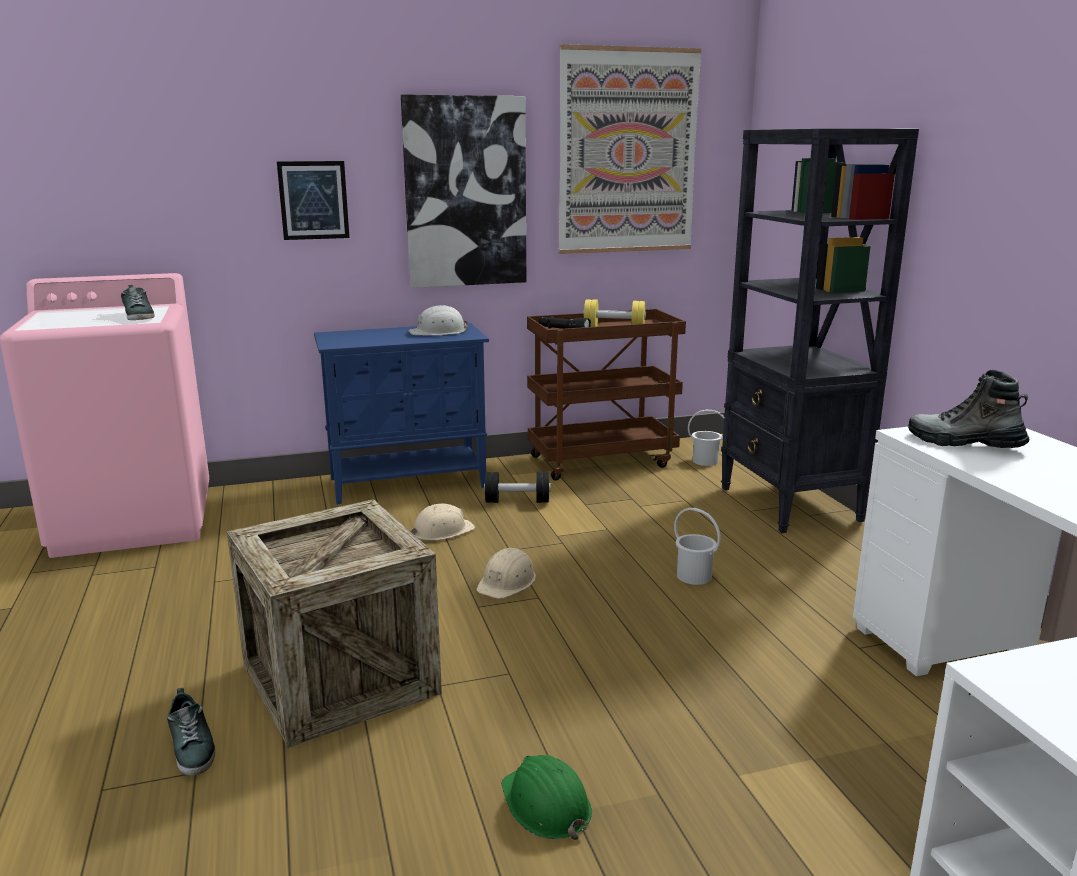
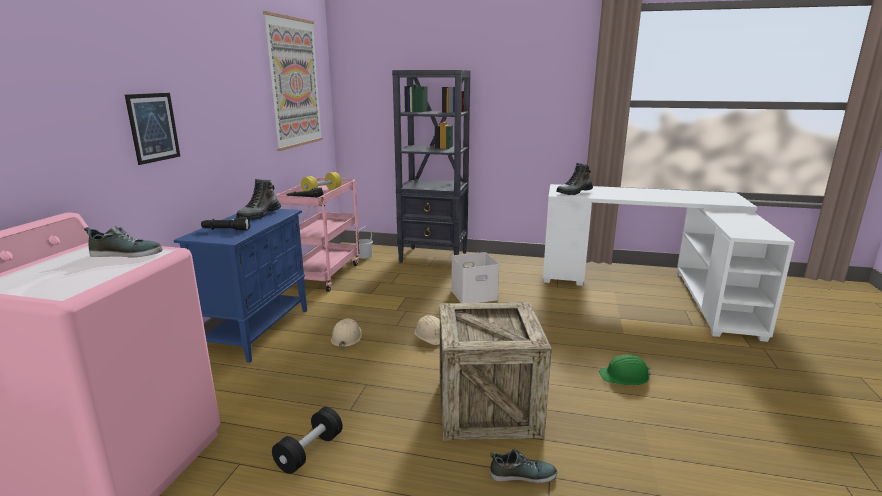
camera: 60 degrees left, 0 degrees up
(365, 336) = (226, 230): none -> black flashlight
(438, 332) = (260, 215): white hard hat -> boot
(465, 192) = (234, 114): picture -> none
(517, 501) = (340, 307): black dumbbell -> black dumbbell (310, 451)
(602, 460) = (324, 274): brown cart -> pink cart
(694, 576) = (474, 294): white bucket -> white storage box

